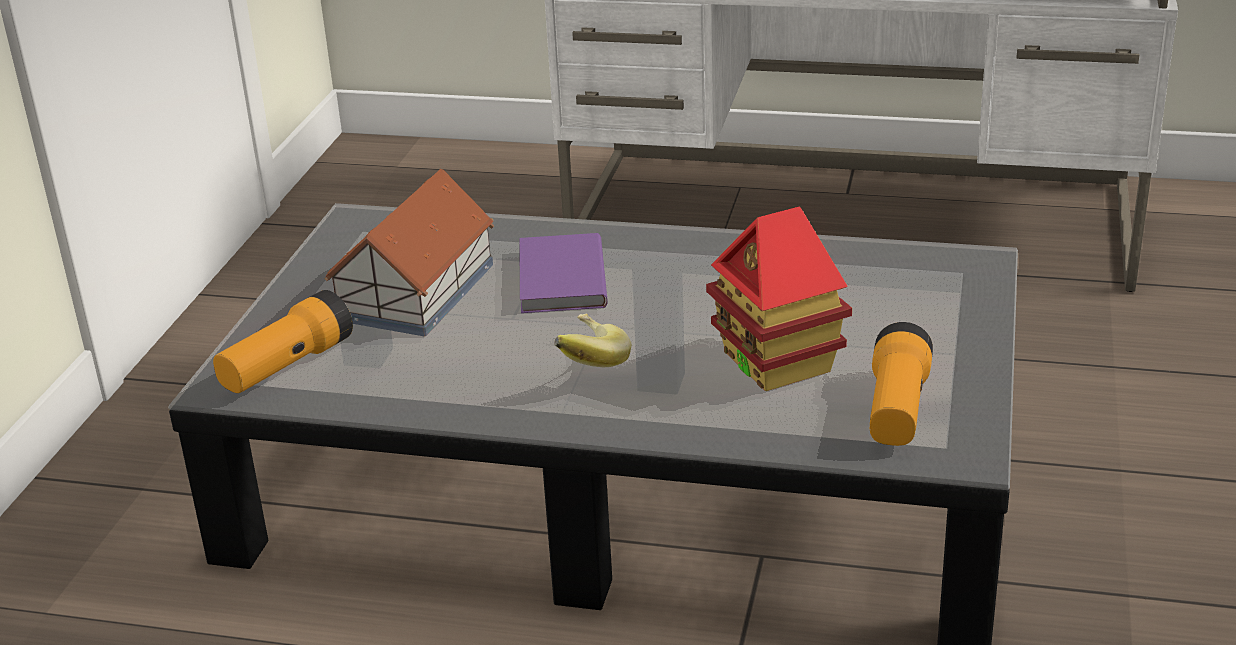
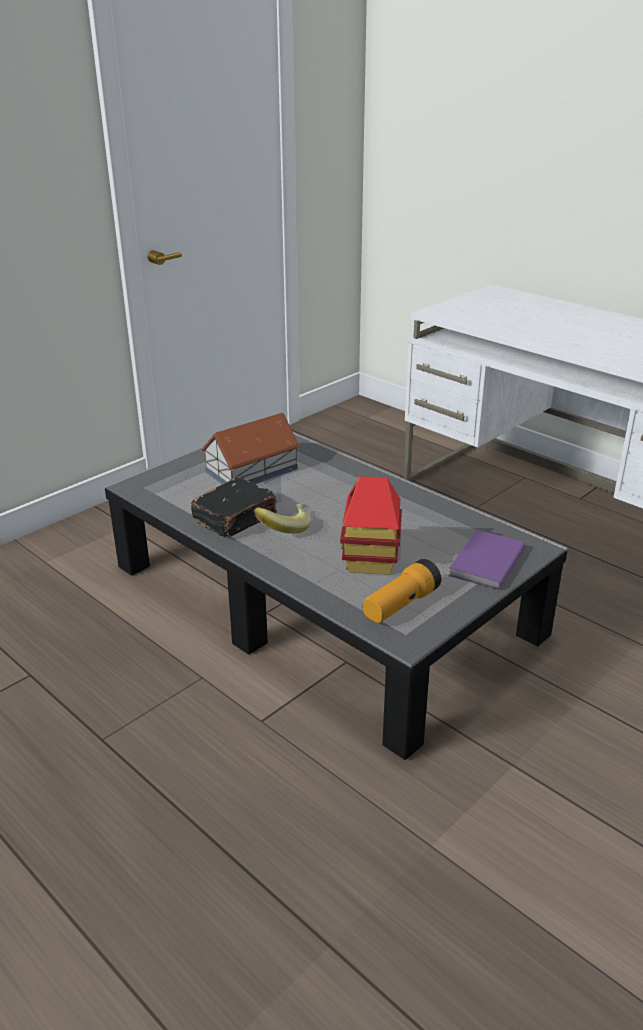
camera: 30 degrees right, 0 degrees up
(287, 366) = (164, 485): flashlight -> none
(489, 378) = (236, 519): none -> black book
(559, 279) = (318, 485): purple book -> purple book (484, 562)

